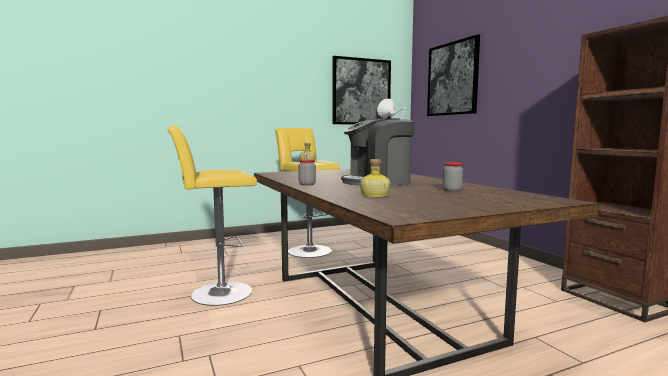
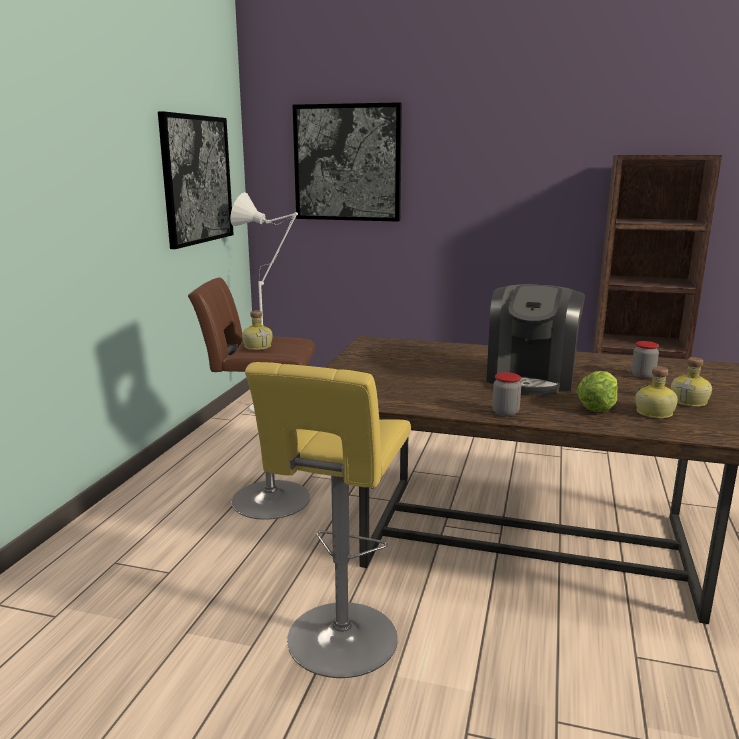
camera: 50 degrees left, 10 degrees up
(307, 250) = (264, 499): yellow stool -> brown stool
(356, 190) = (597, 407): none -> lettuce
(422, 198) = (690, 402): none -> bottle

